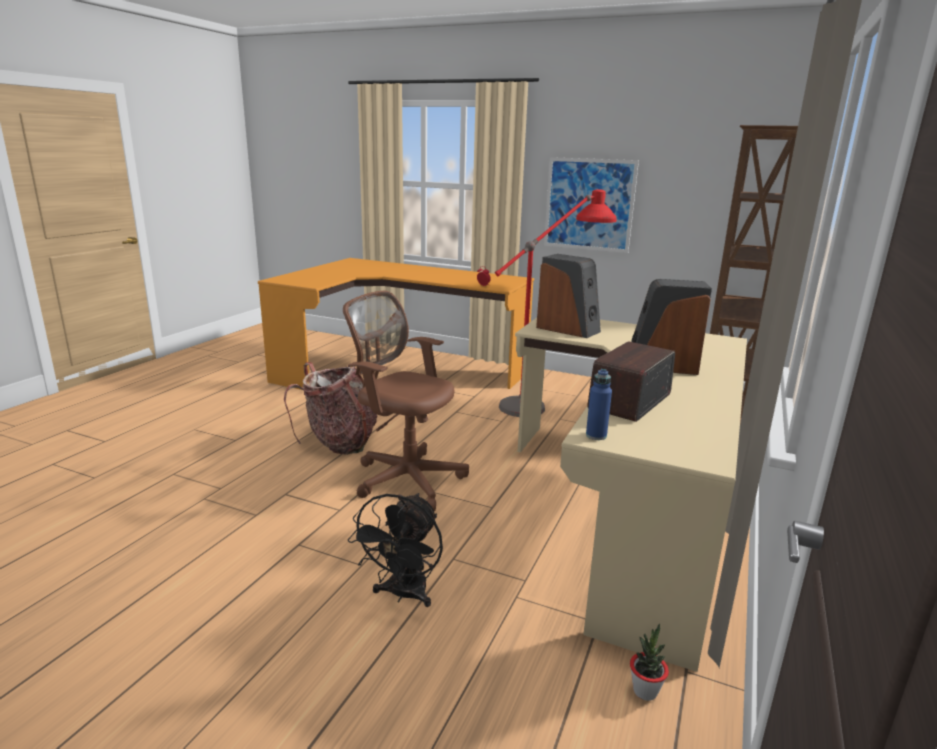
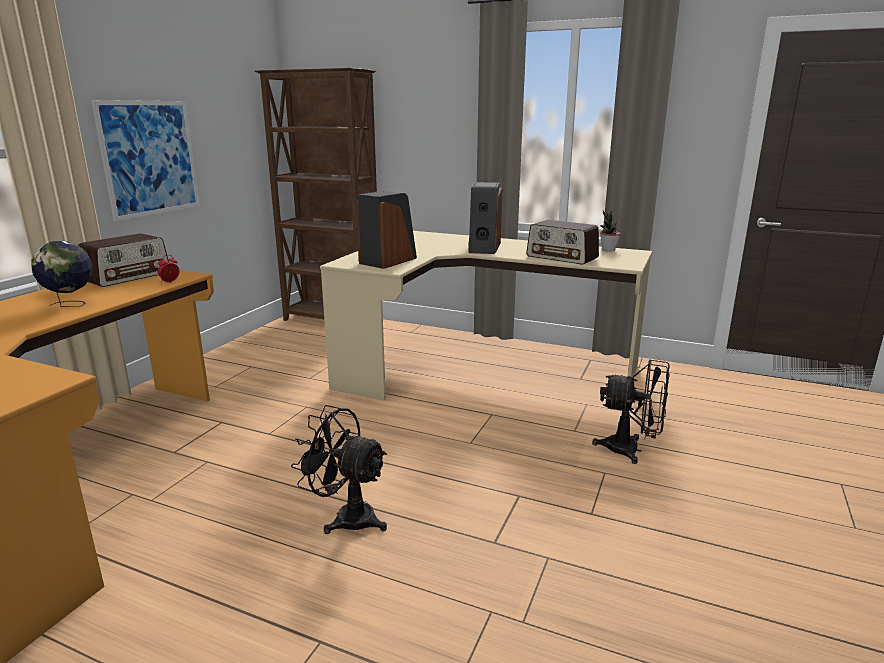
camera: 90 degrees left, 0 degrees up
(339, 442) = (346, 517): backpack -> black fan
(405, 478) = (444, 459): brown office chair -> none
(432, 276) = (71, 305): none -> globe
(498, 279) = (128, 276): none -> radio
(546, 401) = (258, 382): red floor lamp -> none
(596, 435) = (625, 265): blue bottle -> none
(645, 691) = (661, 378): potted plant -> potted plant (608, 250)

